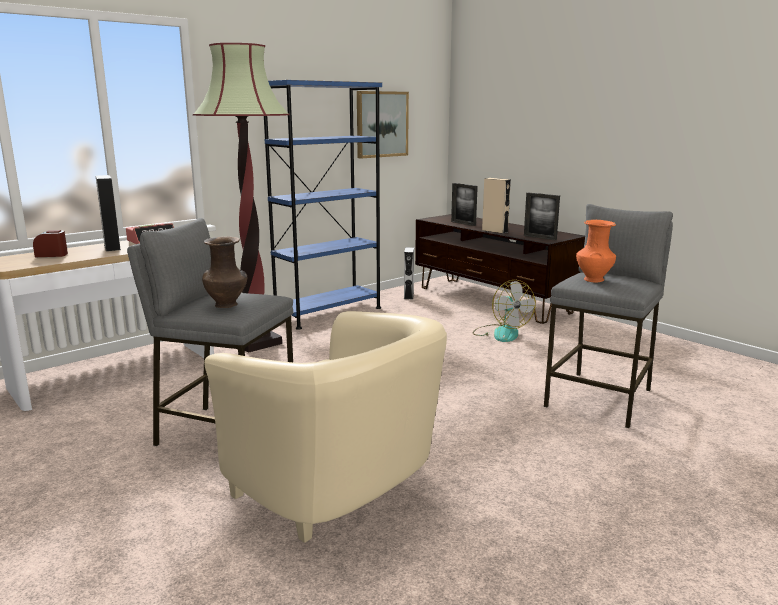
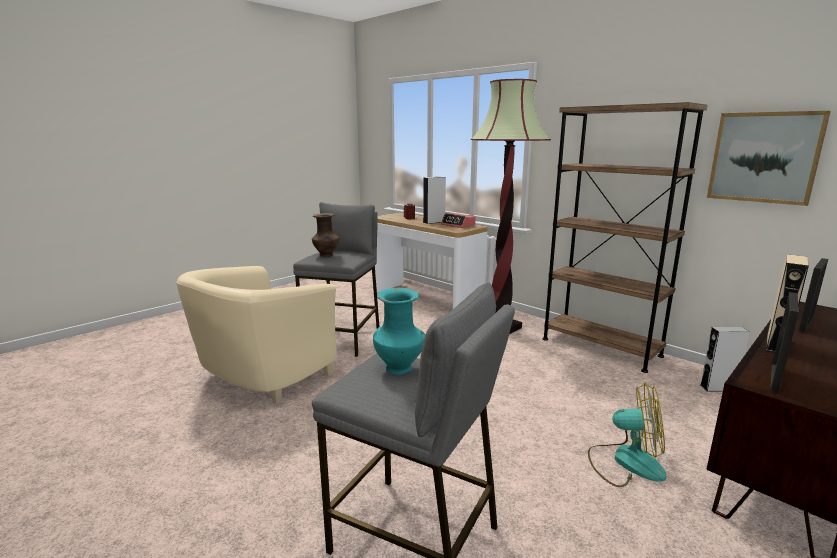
camera: 85 degrees right, 0 degrees up
(328, 313) = (600, 347): blue bookcase -> brown bookcase
(501, 333) = (626, 462): fan -> fan turned 135 degrees counterclockwise
(593, 279) = (400, 369): orange vase -> turquoise vase

